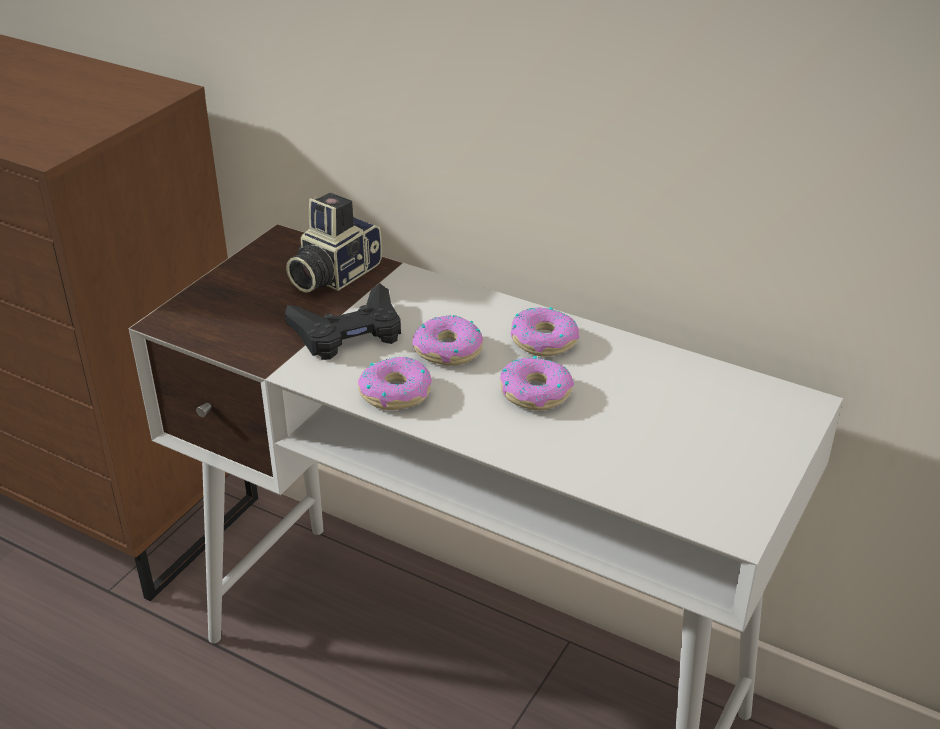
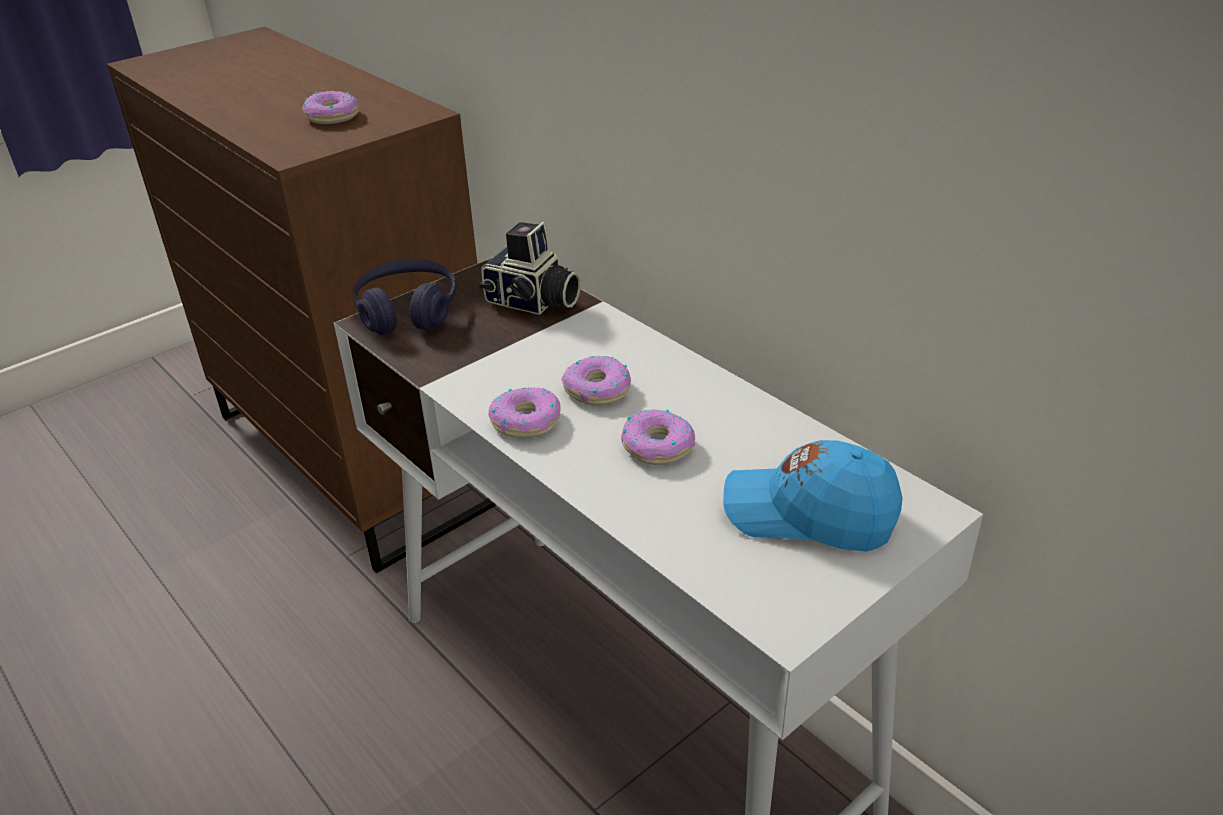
camera: 20 degrees right, 0 degrees up
(204, 303) = (407, 311): none -> purple headphones
(332, 274) = (532, 302): camera -> camera turned 120 degrees counterclockwise
(348, 332) = (516, 357): black game controller -> none
(543, 340) = (694, 396): donut -> donut (333, 116)
(703, 427) = (809, 514): none -> blue cap

